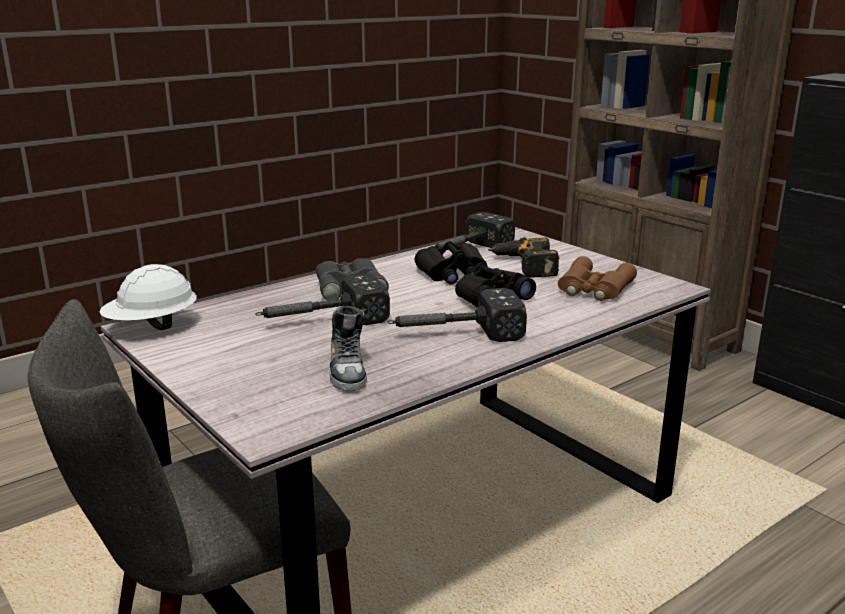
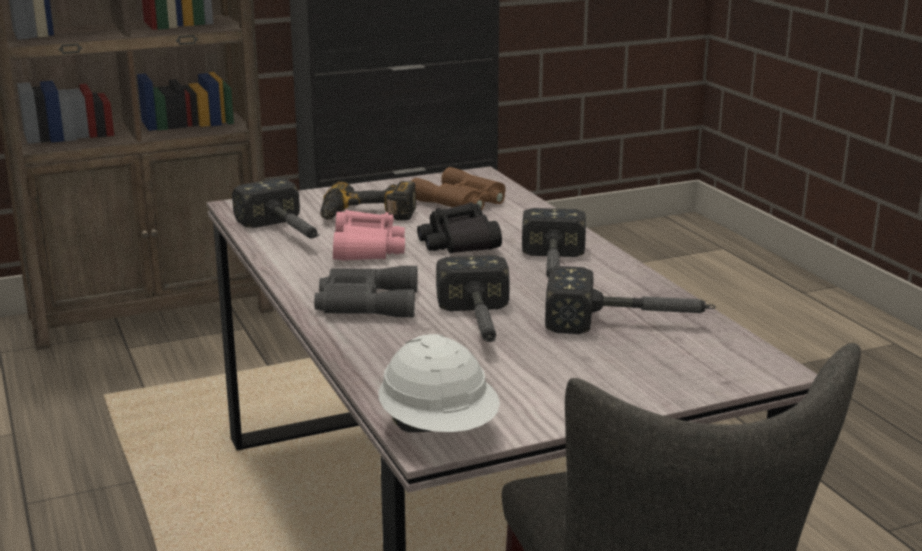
camera: 75 degrees left, 0 degrees up
(348, 370) = (629, 323): shoe -> hammer
(453, 274) = (367, 249): black binoculars -> pink binoculars

